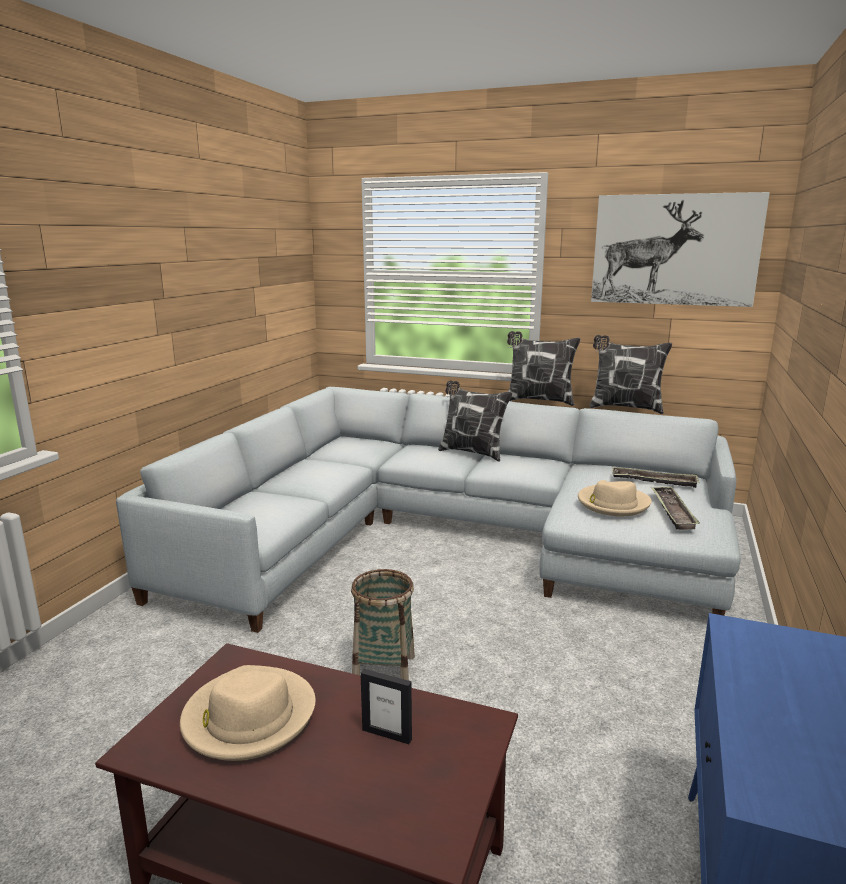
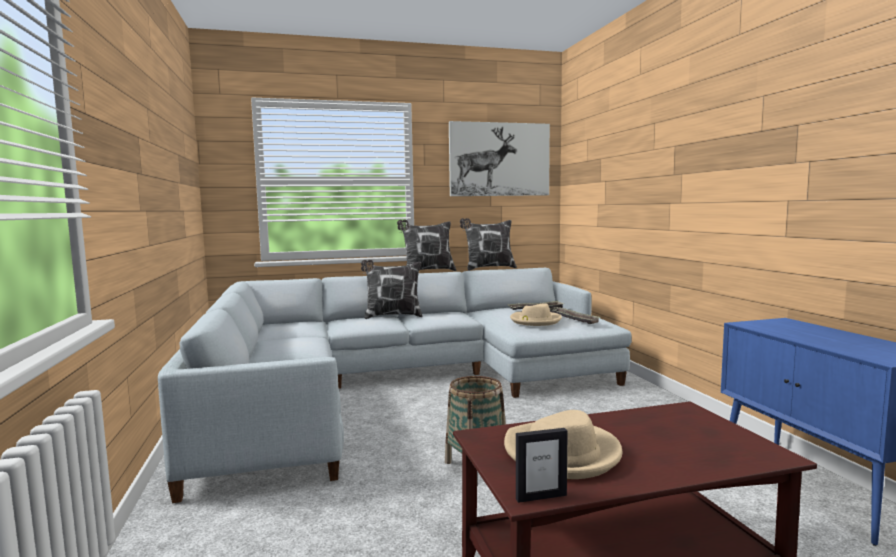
camera: 35 degrees left, 10 degrees down
(387, 734) = (654, 430): picture frame -> picture frame (541, 497)

